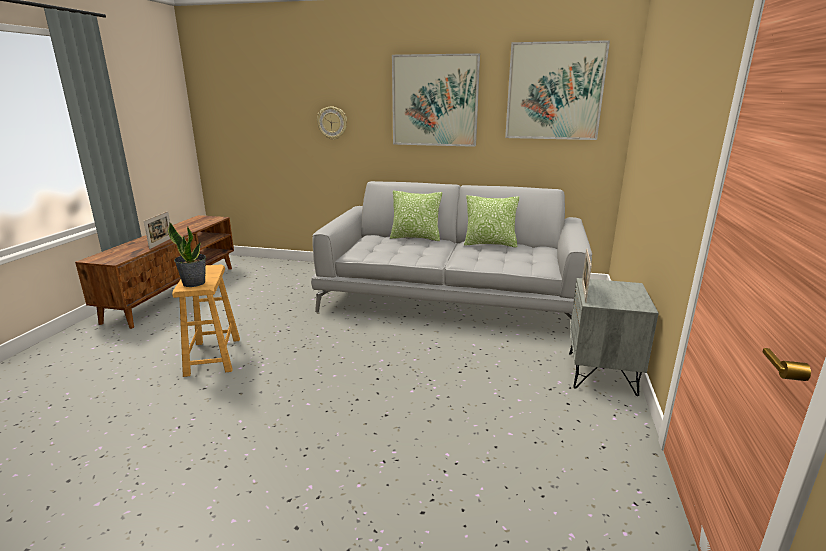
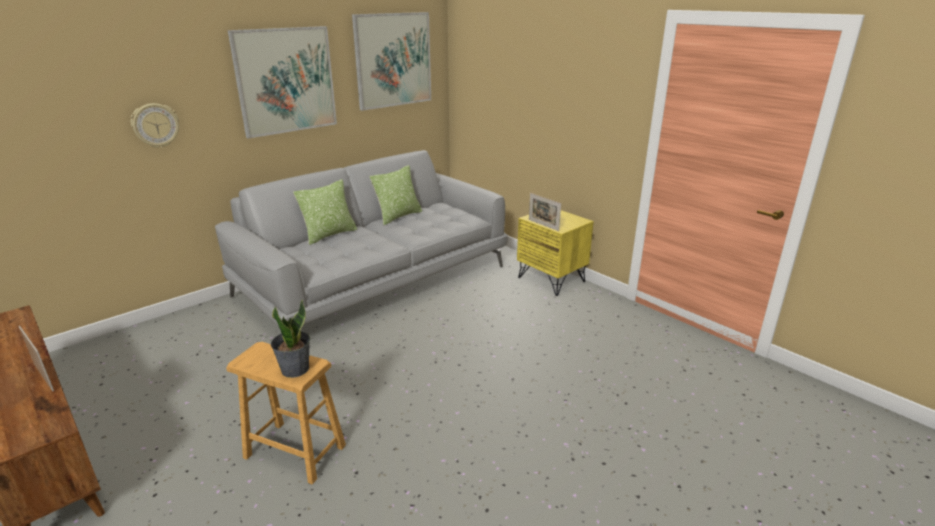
camera: 55 degrees left, 5 degrees up
(602, 373) = (551, 279): grey nightstand -> yellow nightstand

